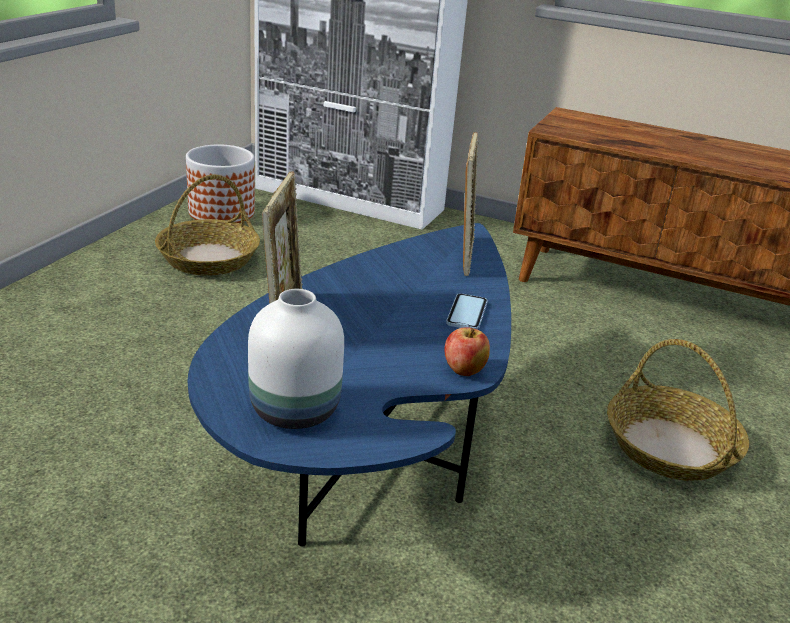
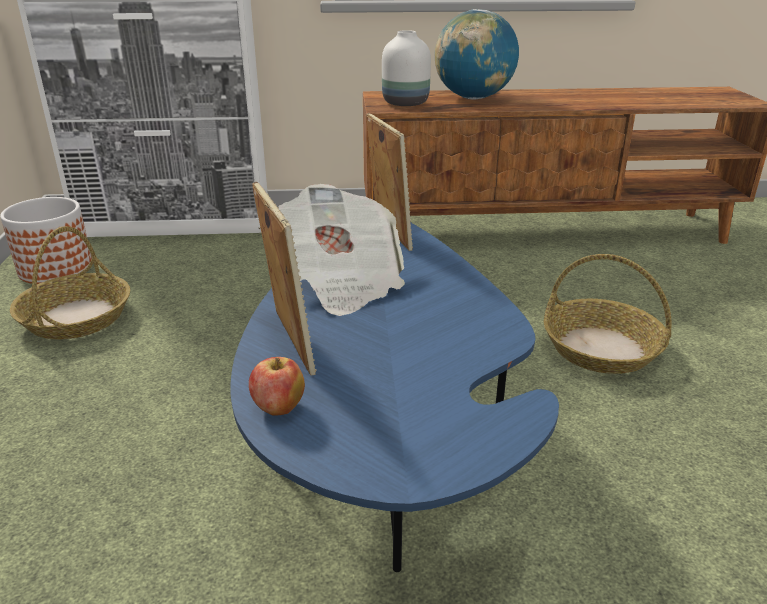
camera: 25 degrees left, 0 degrees up
(294, 412) = (398, 436): white vase -> white vase (406, 104)
(375, 283) = (340, 281): none -> newspaper
(464, 371) = (500, 335): apple -> apple (279, 408)
(467, 314) = (446, 283): phone -> none
(666, 139) = (473, 98): none -> globe

